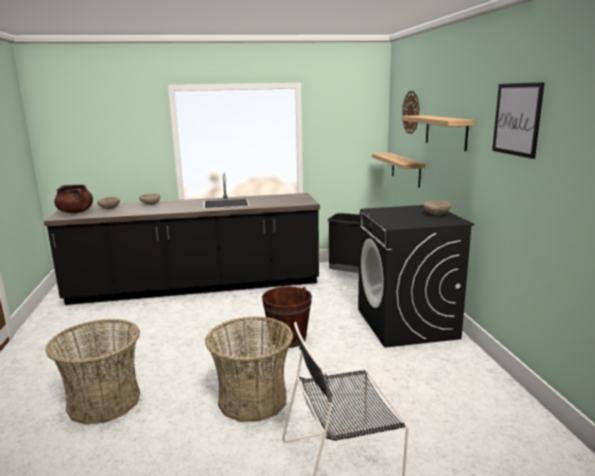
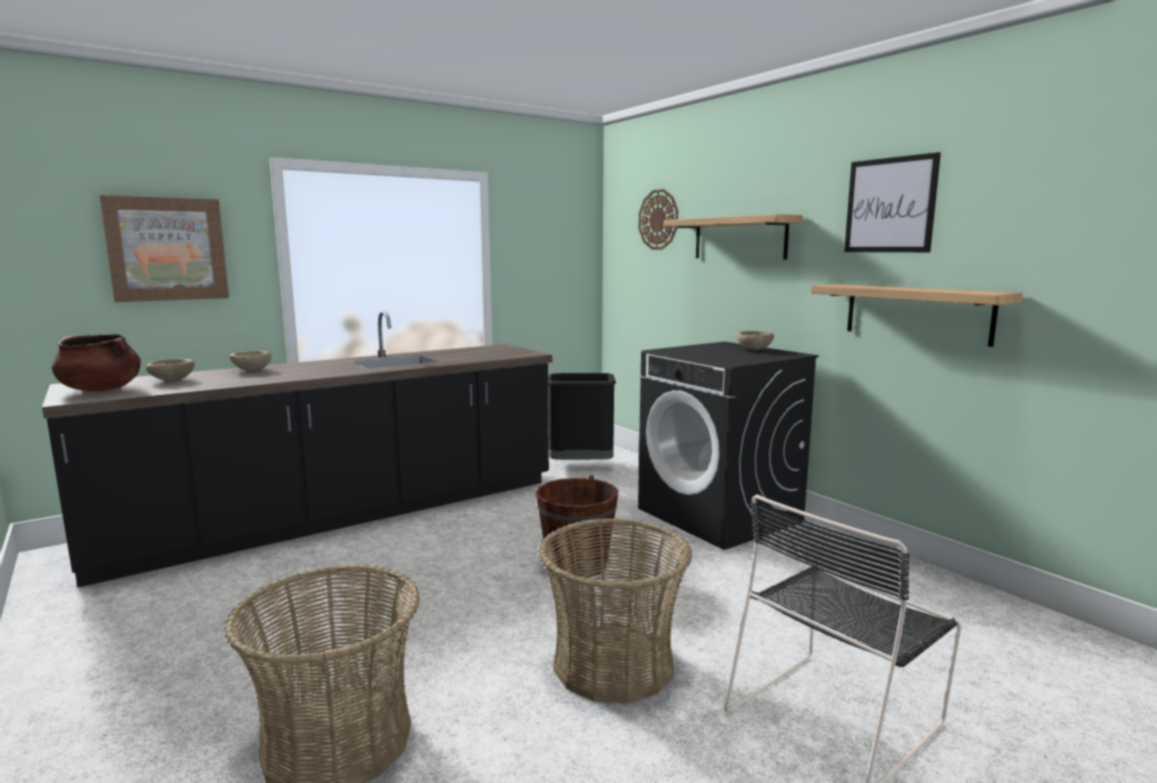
camera: 25 degrees left, 5 degrees down
(116, 138) = (167, 249): none -> picture
(405, 169) = (650, 302): shelf -> shelf (916, 313)

